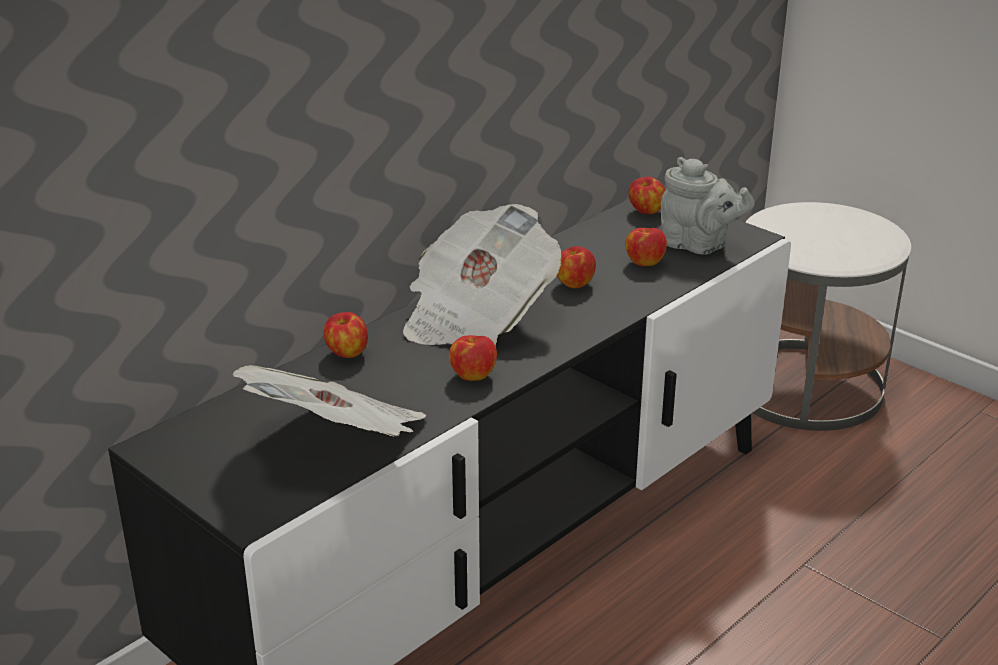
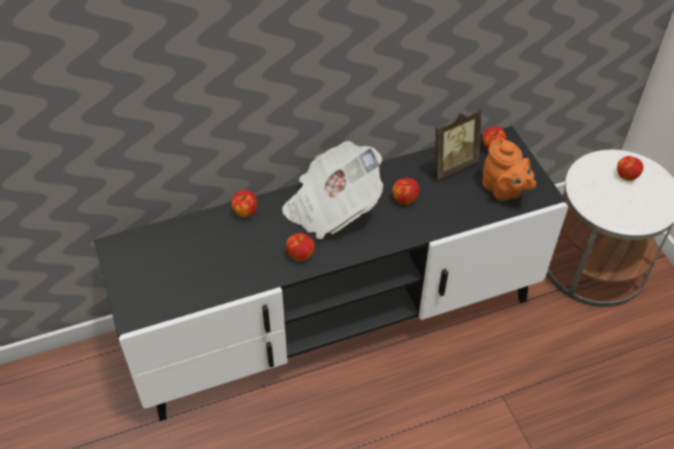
camera: 25 degrees right, 20 degrees up
(338, 442) = (202, 279): newspaper -> none
(606, 239) = (450, 165): none -> picture frame
(644, 262) = (459, 194): apple -> apple (626, 175)
(698, 245) = (503, 190): grey teapot -> orange teapot

